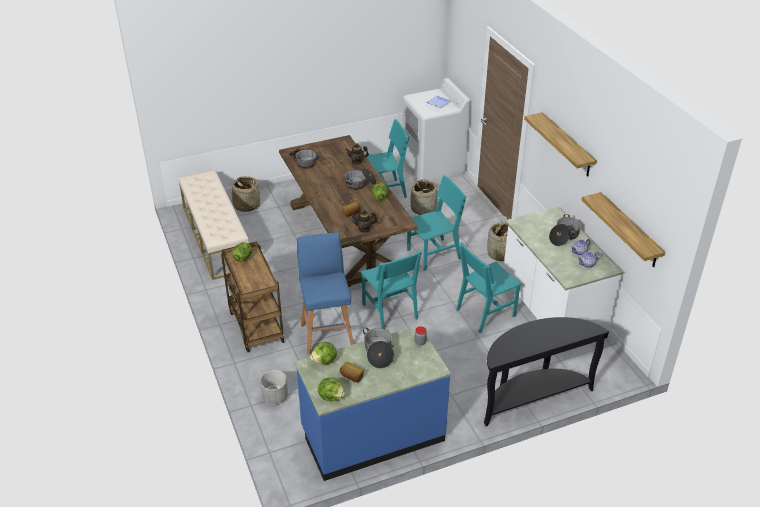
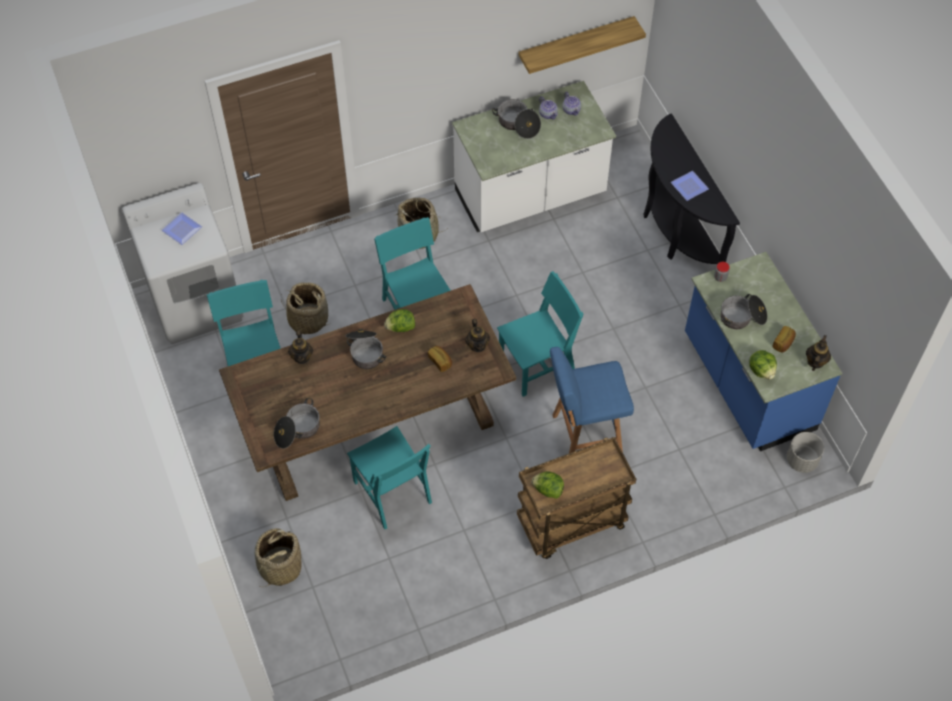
camera: 90 degrees left, 20 degrees up
(216, 238) = (367, 603): beige bench -> none
(275, 397) = (698, 488): grey planter -> grey planter (801, 460)
(331, 396) = (815, 361): lettuce -> teapot
(485, 313) = (537, 261): turquoise chair -> turquoise chair (392, 492)
(526, 338) = (689, 185): none -> plate
(567, 145) = (441, 61): shelf -> none

